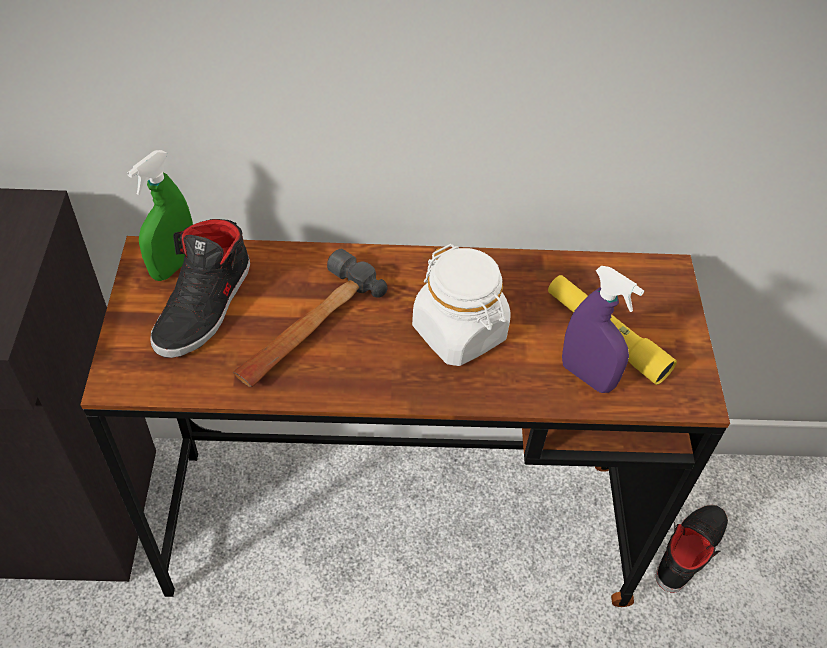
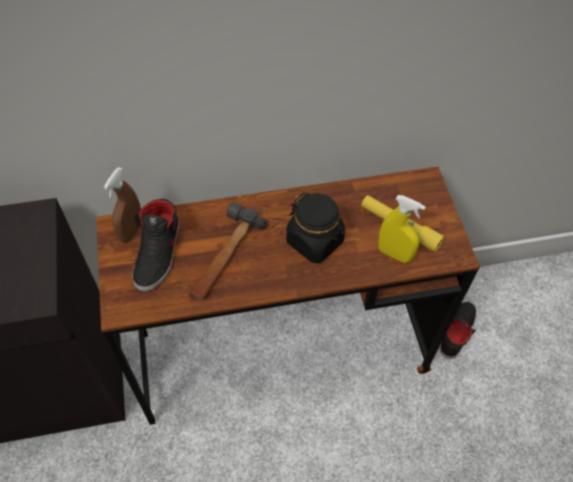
camera: 10 degrees left, 5 degrees up
(173, 265) = (131, 231): green spray bottle -> brown spray bottle
(459, 332) = (315, 241): white jar -> black jar
(586, 376) = (394, 254): purple spray bottle -> yellow spray bottle

